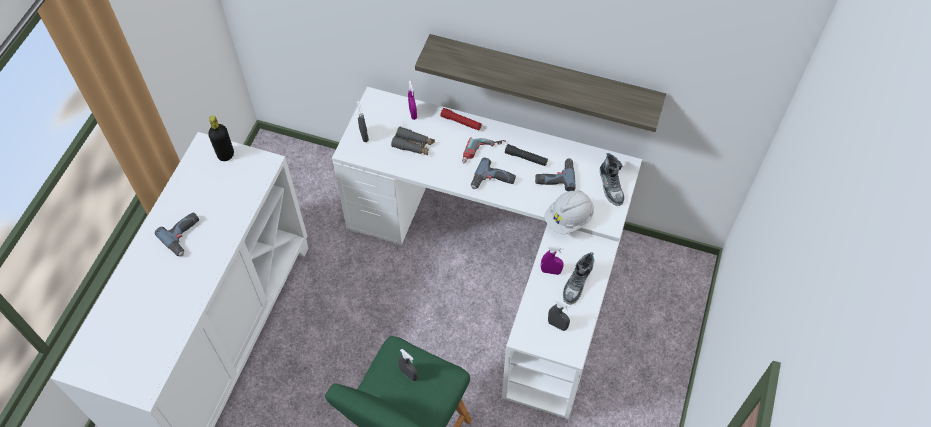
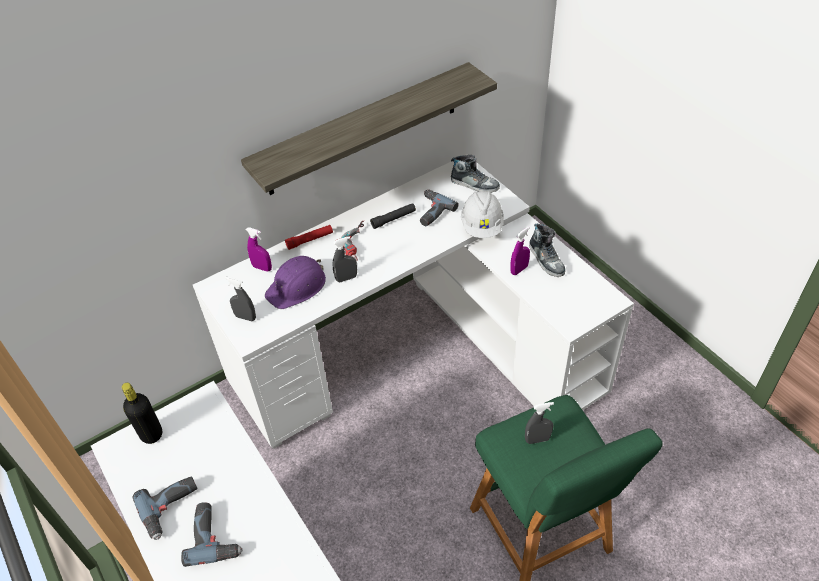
camera: 50 degrees left, 10 degrees down
(413, 145) = (297, 286): grey binoculars -> purple hard hat
(493, 181) = (395, 253): power drill -> power drill (172, 508)
(557, 325) = (577, 295): grey spray bottle -> grey spray bottle (346, 278)

